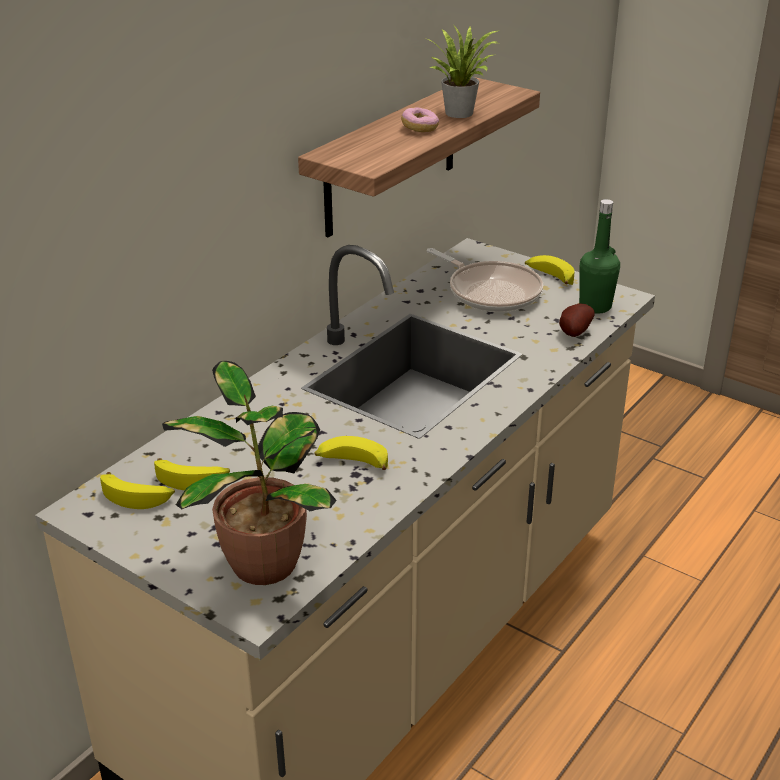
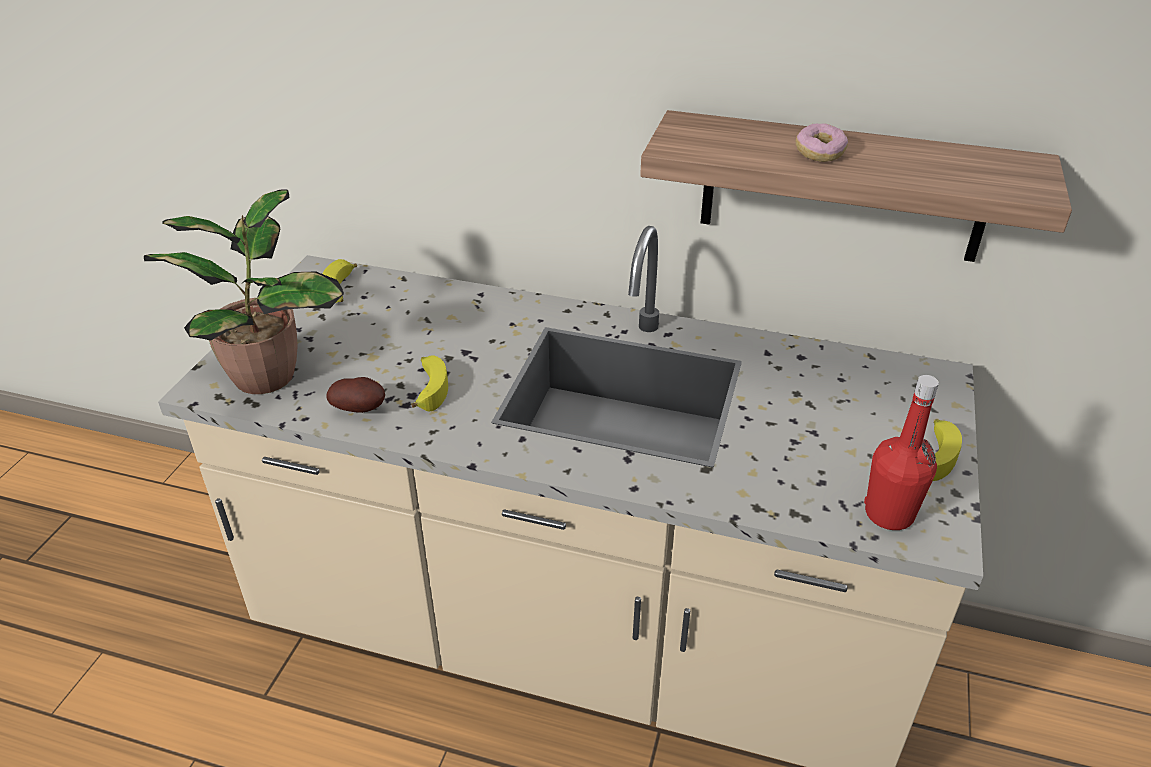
camera: 70 degrees right, 5 degrees up
(192, 479) = (373, 309): banana -> none
(461, 112) = (908, 168): potted plant -> none
(490, 291) = (846, 411): frying pan -> none
(573, 333) = (798, 504): potato -> potato (361, 409)
(595, 306) = (889, 514): green bottle -> red bottle

